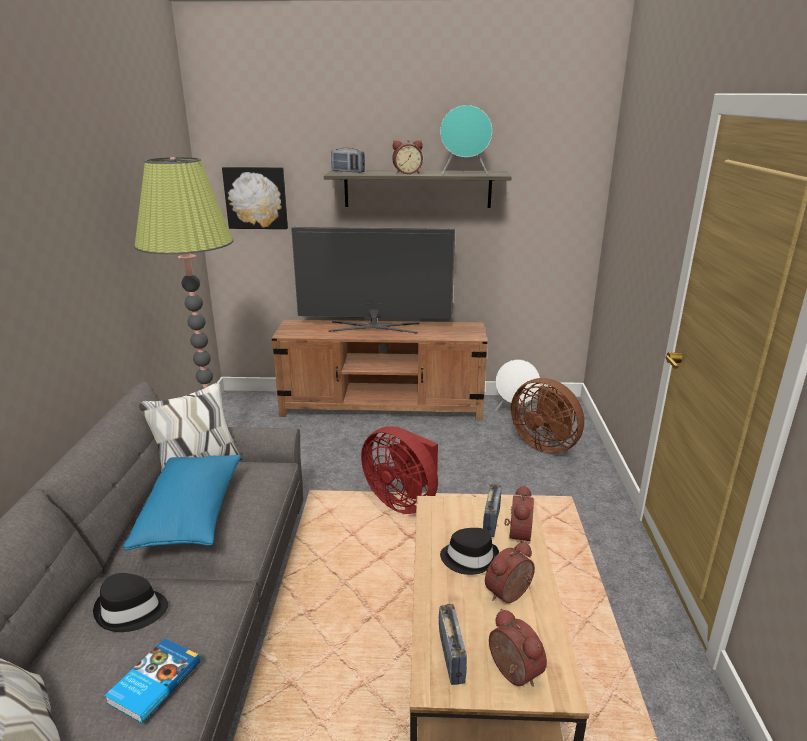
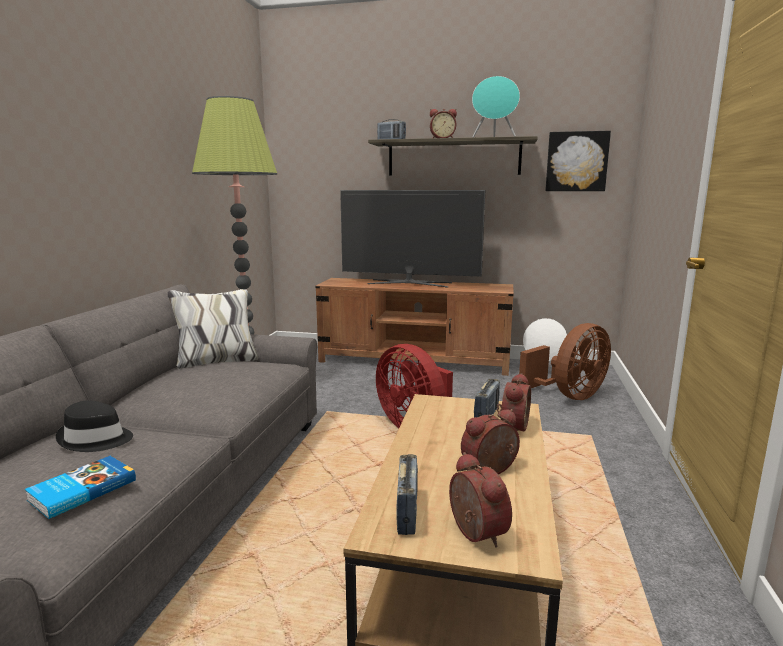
camera: 10 degrees right, 10 degrees down
(191, 515) = (190, 385): blue pillow -> none
(256, 198) = (314, 168): picture -> picture (576, 161)
(469, 558) = (454, 439): black hat -> none
(545, 444) = (569, 396): brown fan -> brown fan turned 90 degrees counterclockwise

